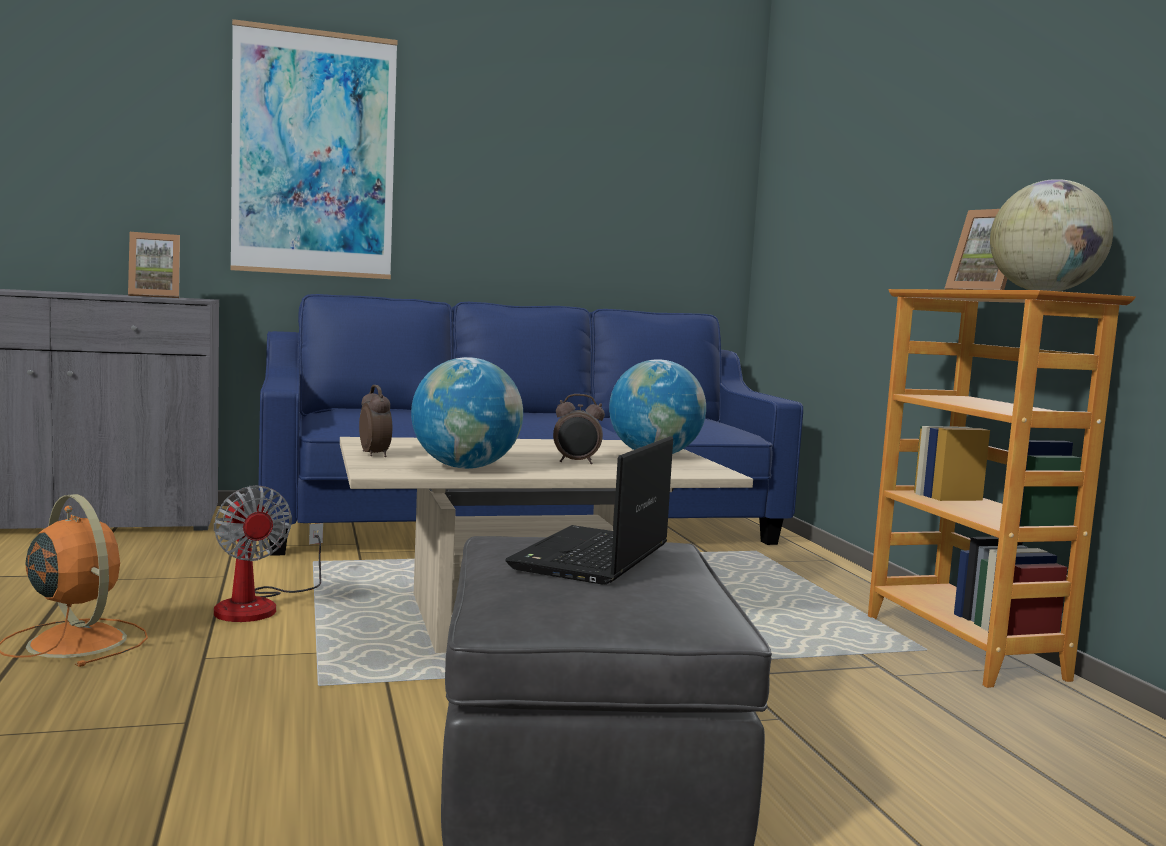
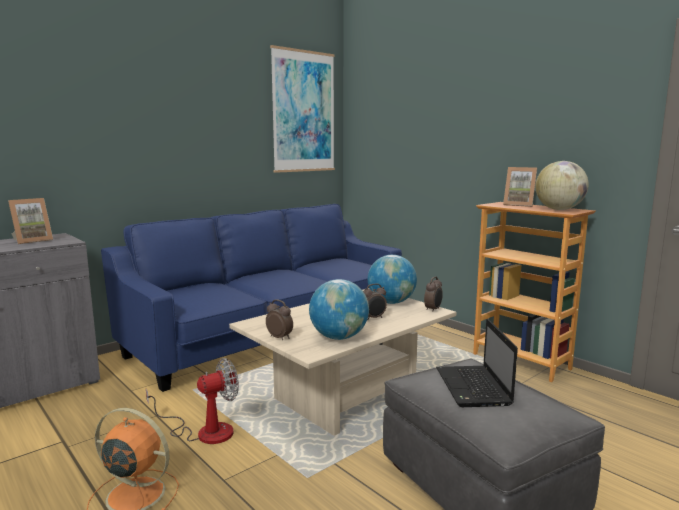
camera: 25 degrees left, 5 degrees up
(259, 605) = (204, 431): fan -> fan turned 60 degrees counterclockwise
(314, 155) = (114, 133): picture -> picture (303, 112)
(712, 470) = (433, 309): none -> alarm clock

